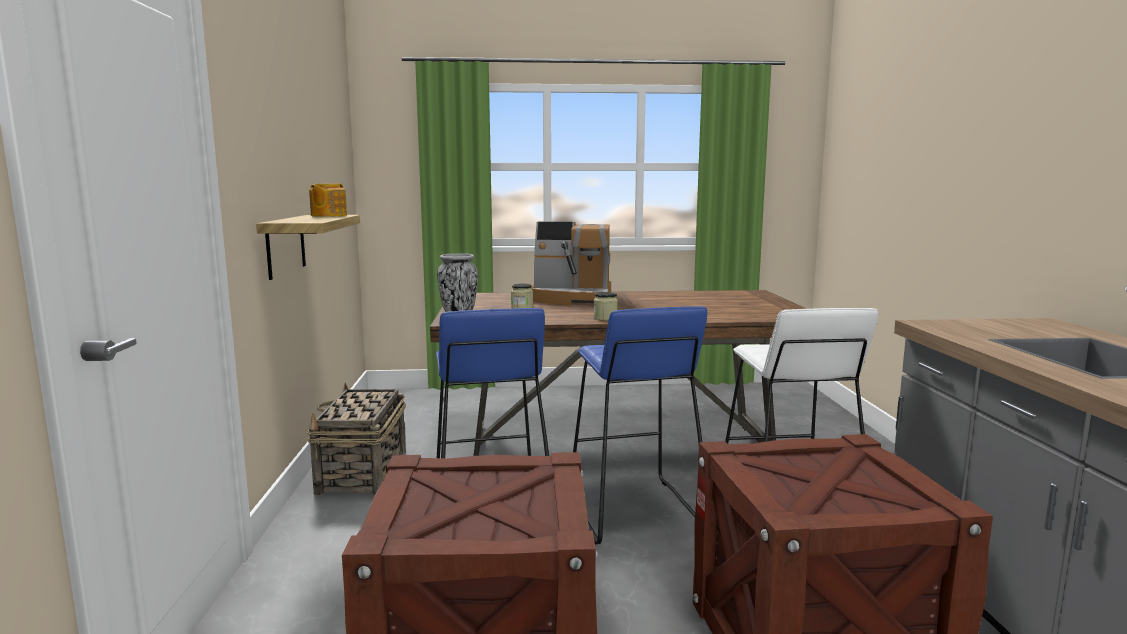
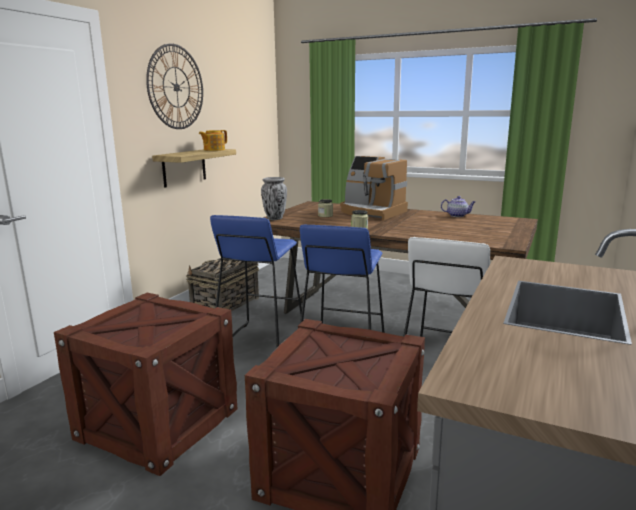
camera: 30 degrees right, 5 degrees up
(274, 108) = (176, 87): none -> wall clock
(680, 293) = (457, 215): none -> teapot

